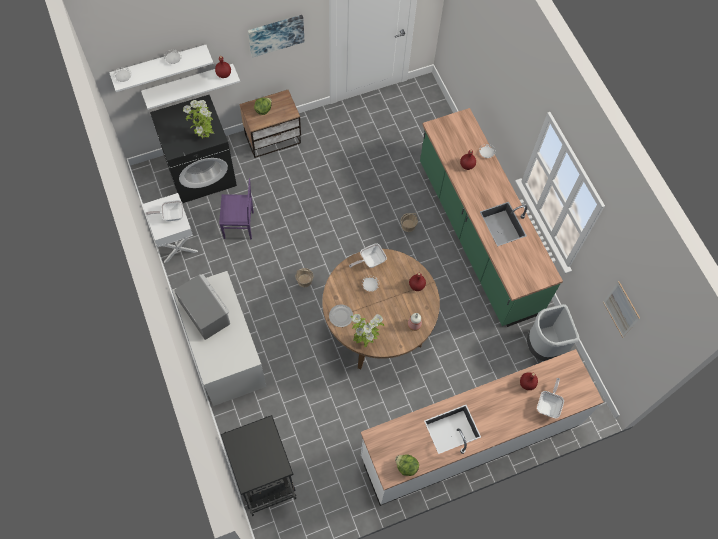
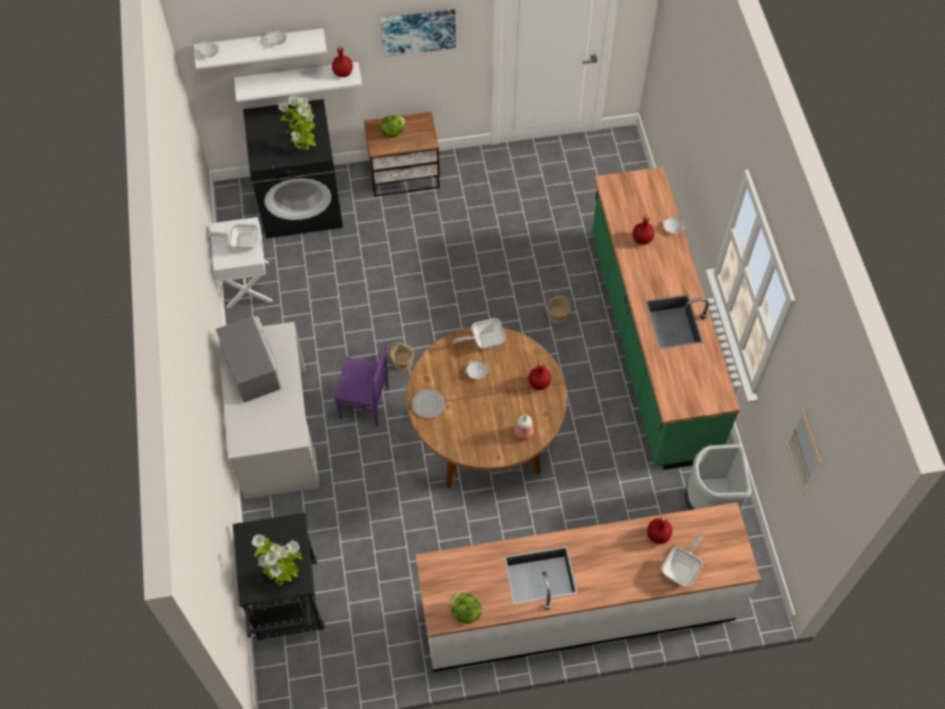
camera: 15 degrees right, 5 degrees down
(239, 225) = (334, 278): purple chair -> purple chair (365, 404)
(365, 341) = (452, 441): potted plant -> potted plant (284, 576)

